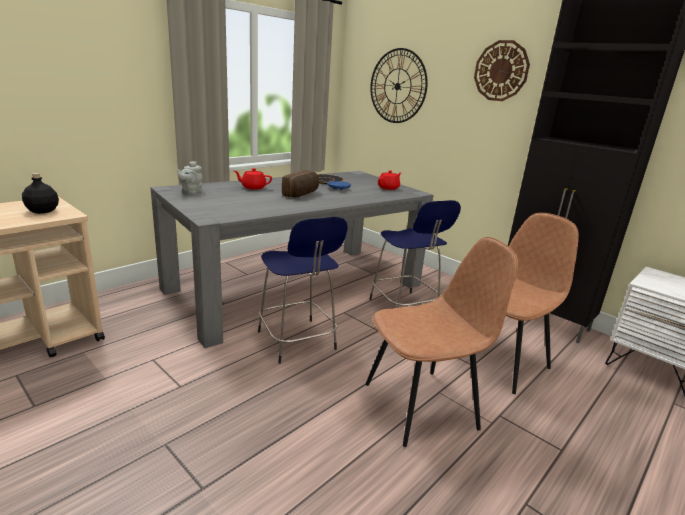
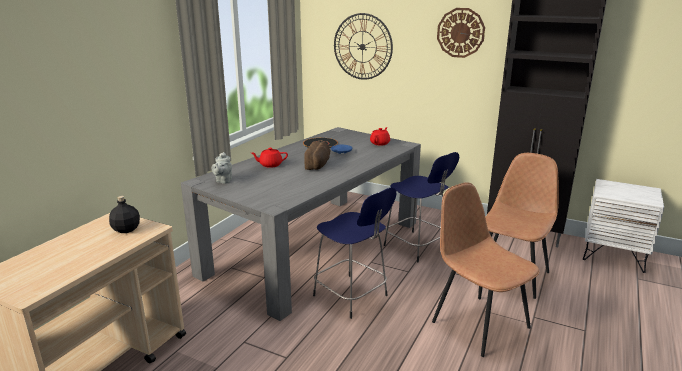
camera: 15 degrees left, 0 degrees up
(423, 405) = (478, 323): brown chair -> brown chair turned 90 degrees counterclockwise

